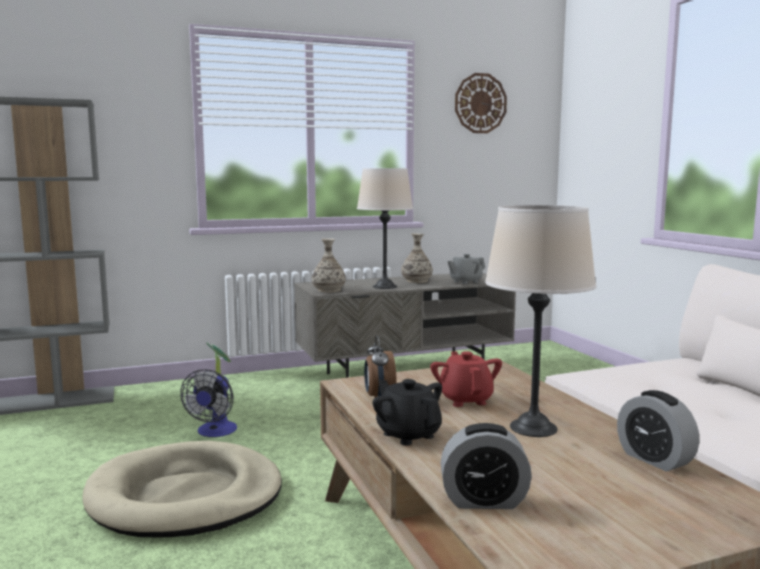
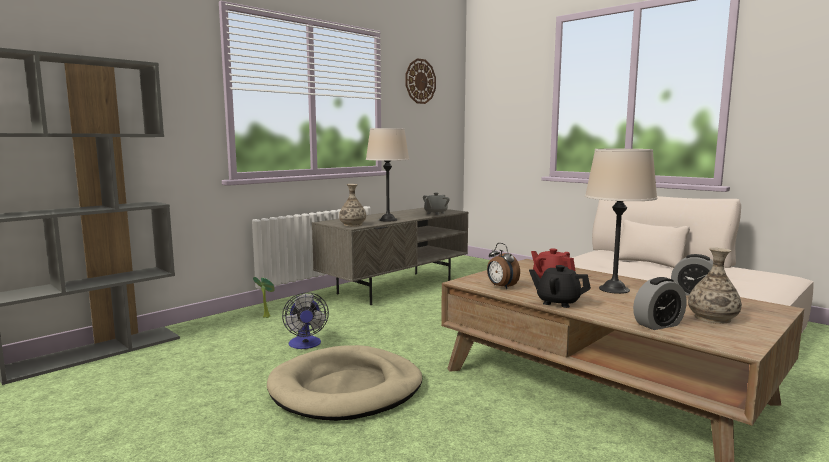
camera: 25 degrees left, 0 degrees up
(417, 281) = (401, 215): vase -> vase (712, 318)

